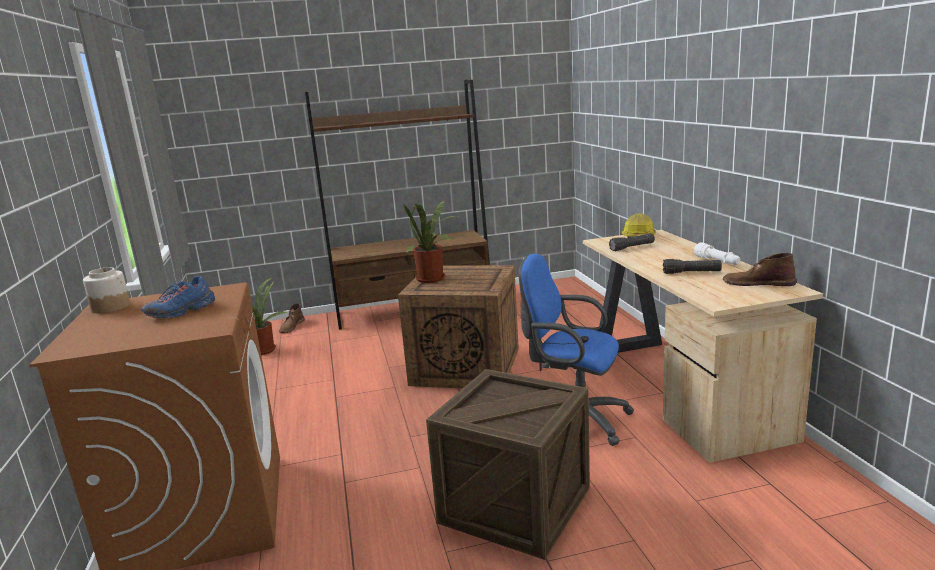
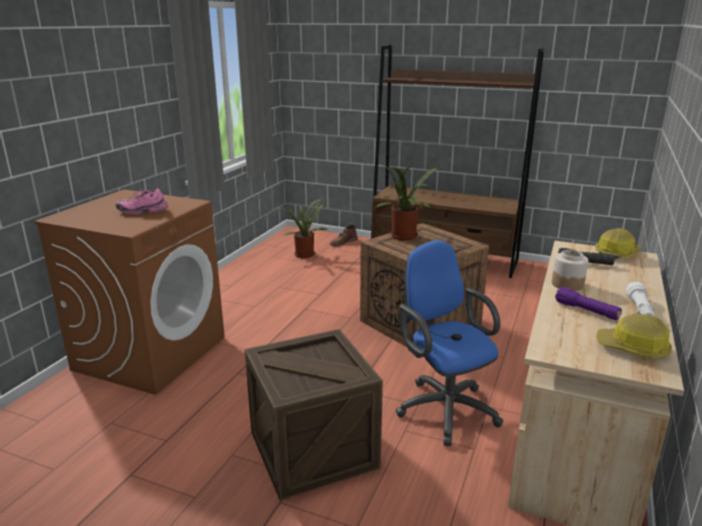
camera: 35 degrees right, 5 degrees up
(111, 307) = (124, 195): jar -> jar (567, 284)
(182, 311) = (143, 211): blue shoe -> pink shoe
(691, 273) = (586, 311): black flashlight -> purple flashlight
(757, 283) = (632, 348): brown boot -> hard hat

